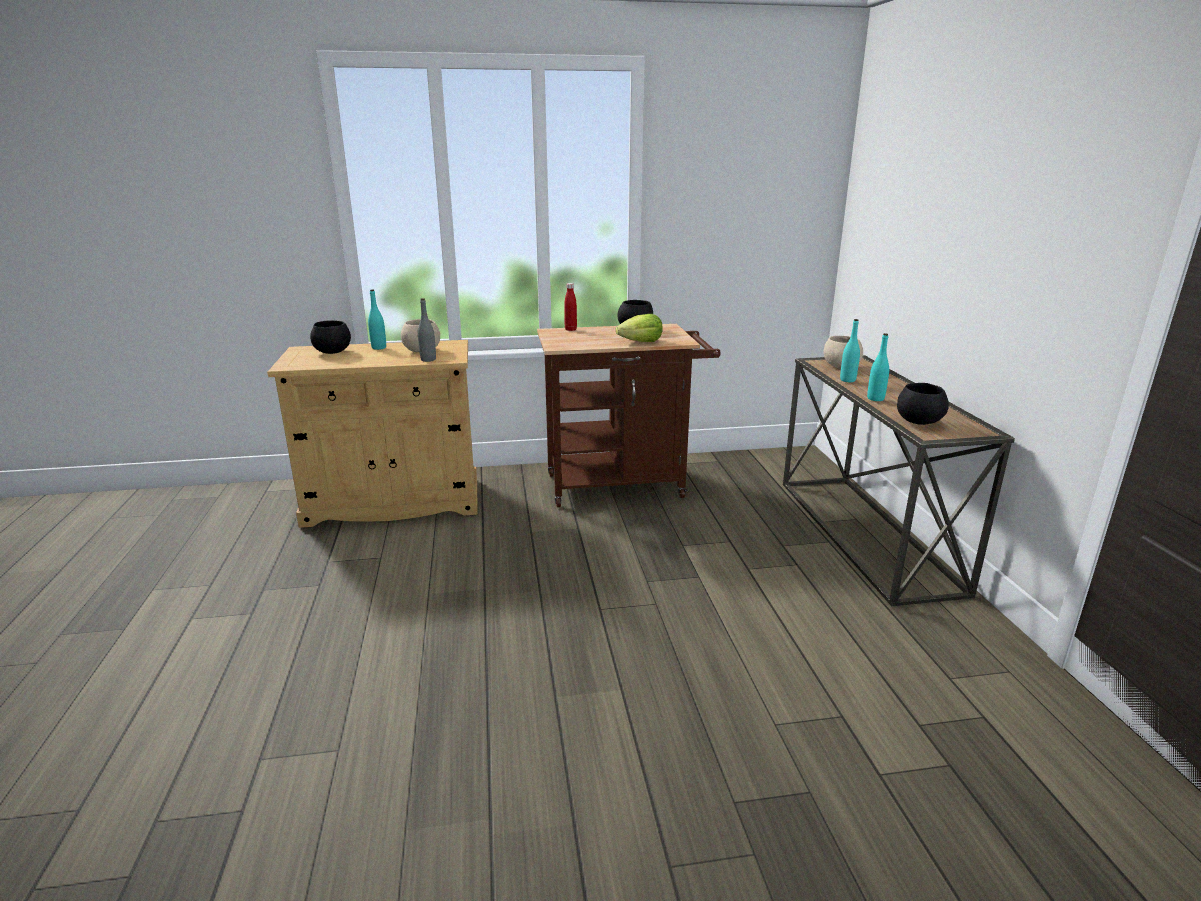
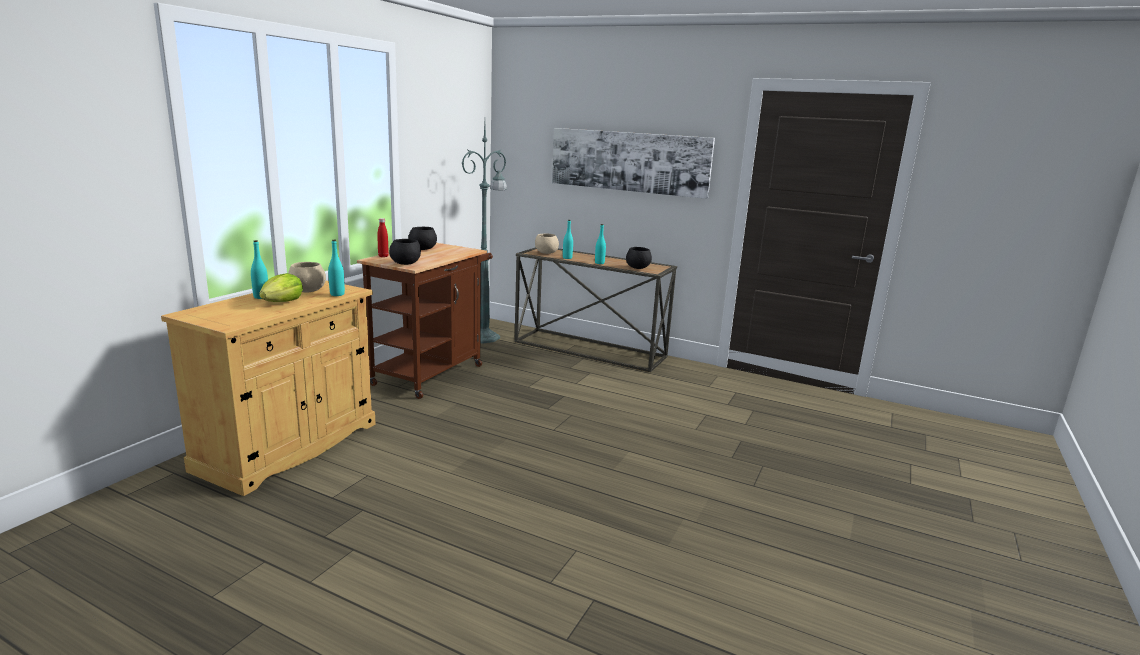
camera: 55 degrees left, 5 degrees down
(332, 352) = (230, 308): black bowl -> black bowl (405, 263)
(428, 360) = (337, 294): grey bottle -> turquoise bottle
(641, 342) = (453, 255): lettuce -> lettuce (282, 302)
(759, 466) = (484, 337): none -> green floor lamp
(985, 227) = (629, 161): none -> picture

